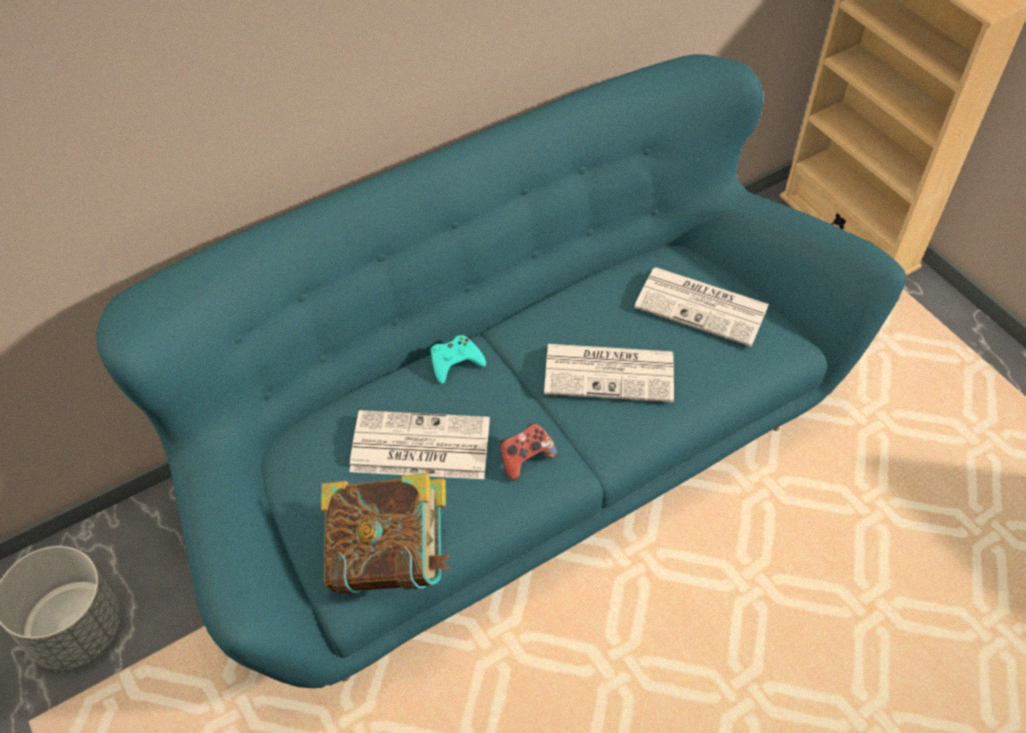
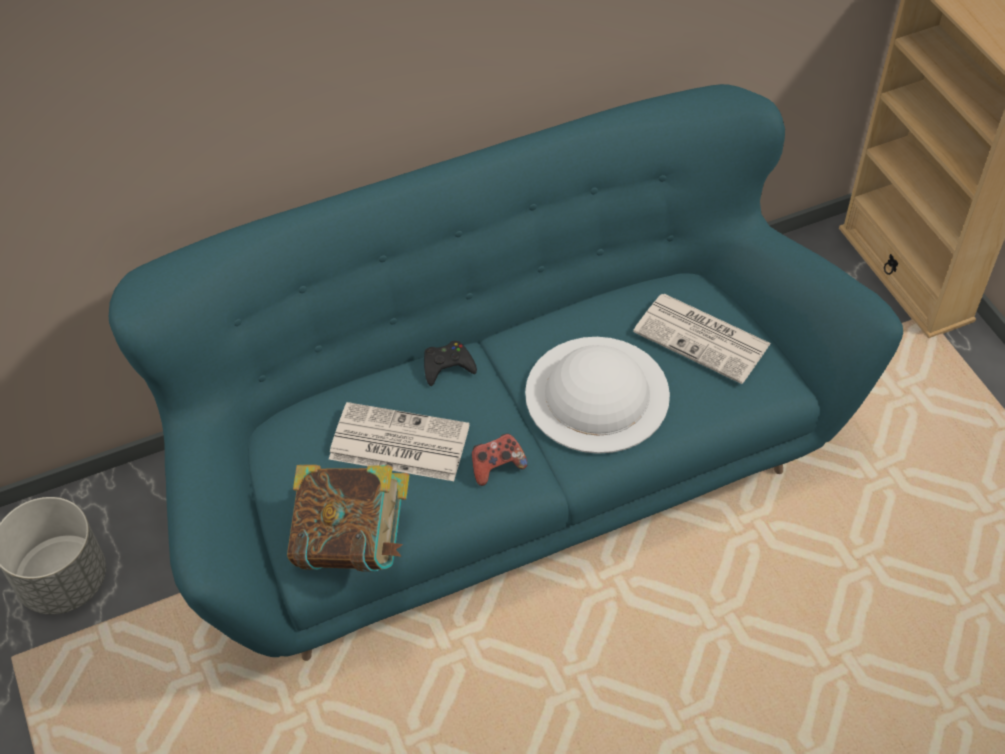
camera: 10 degrees right, 0 degrees up
(455, 362) = (447, 366): turquoise game controller -> black game controller
(611, 372) = (597, 393): newspaper -> white hat

